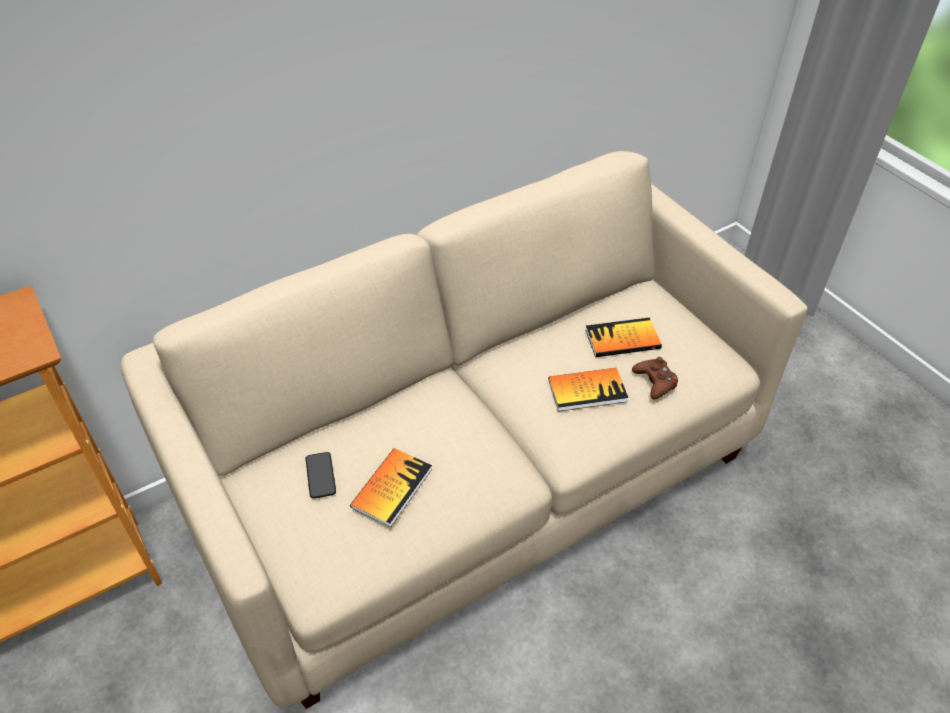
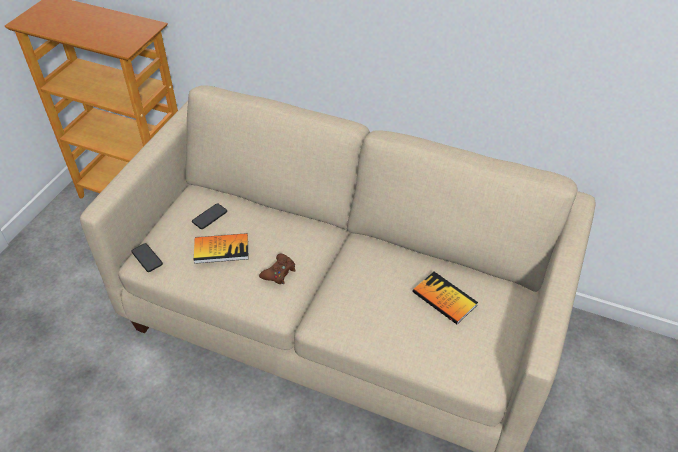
camera: 55 degrees right, 0 degrees up
(322, 581) = (147, 258): none -> phone
(587, 390) = (378, 302): book -> none
(655, 382) = (421, 336): brown game controller -> brown game controller (279, 272)

